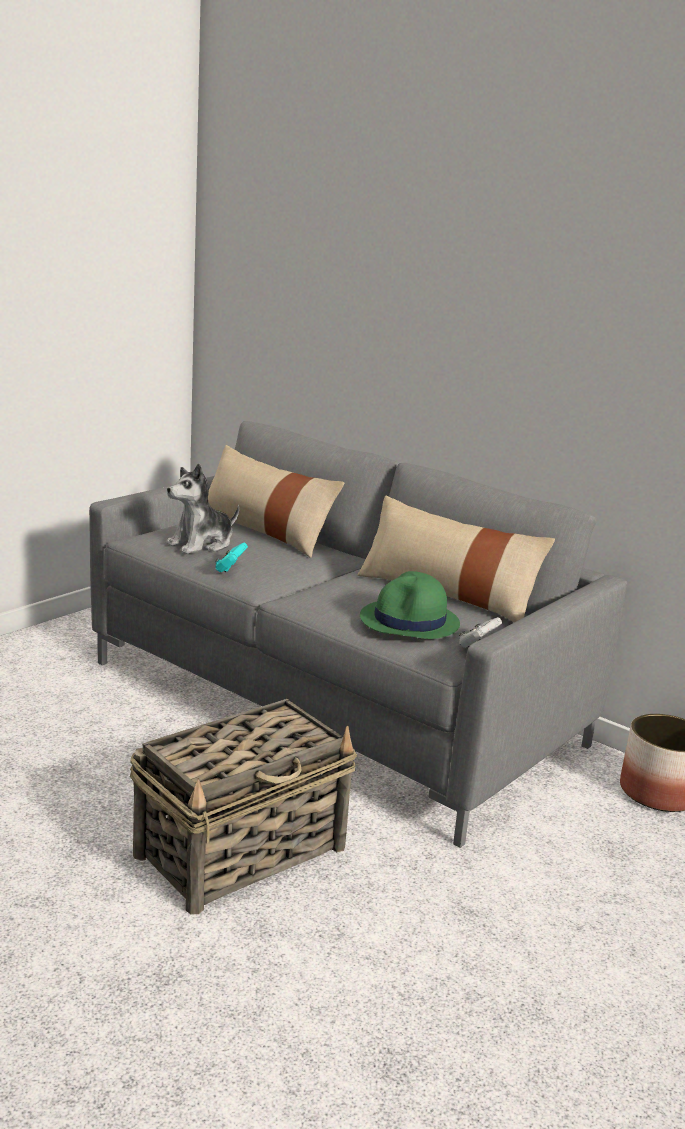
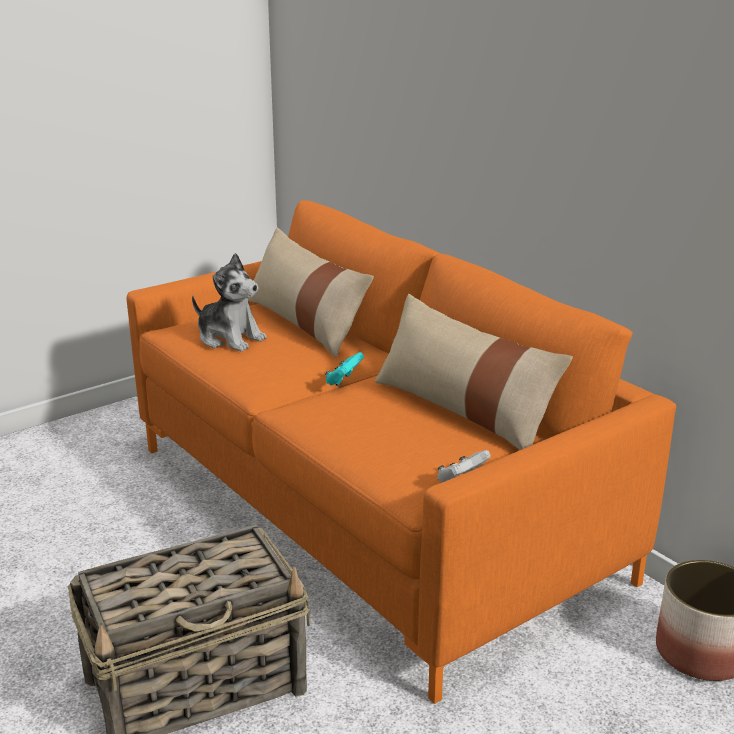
camera: 15 degrees right, 5 degrees up
(202, 544) = (230, 338): plush toy -> plush toy turned 120 degrees counterclockwise
(230, 569) = (241, 370): turquoise game controller -> turquoise game controller (343, 381)
(333, 703) = (369, 511): grey sofa -> orange sofa
(409, 622) = (399, 446): green hat -> none

